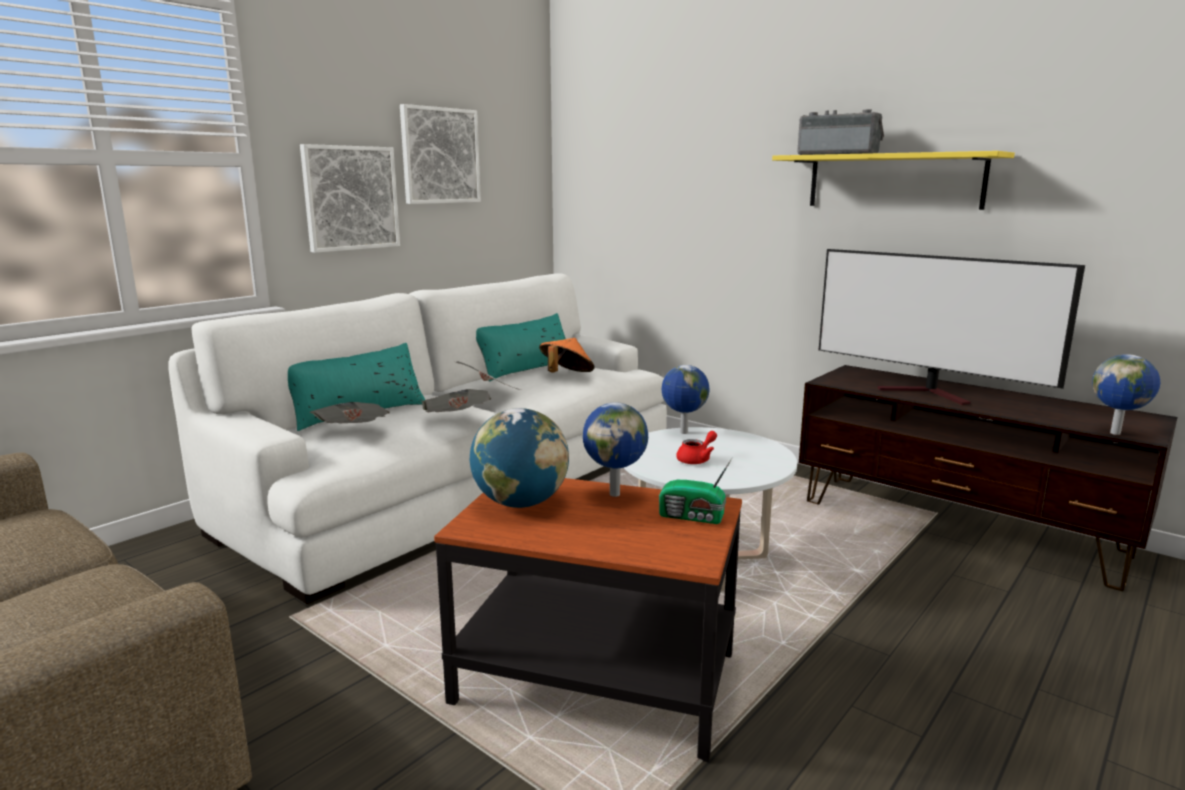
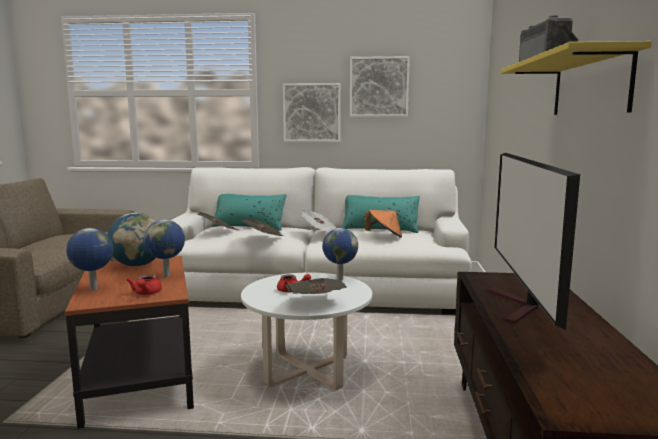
camera: 55 degrees right, 5 degrees down
(693, 517) = (146, 293): radio -> red teapot
(758, 460) = (316, 303): none -> newspaper
(1116, 433) = (547, 396): globe -> globe (93, 289)

